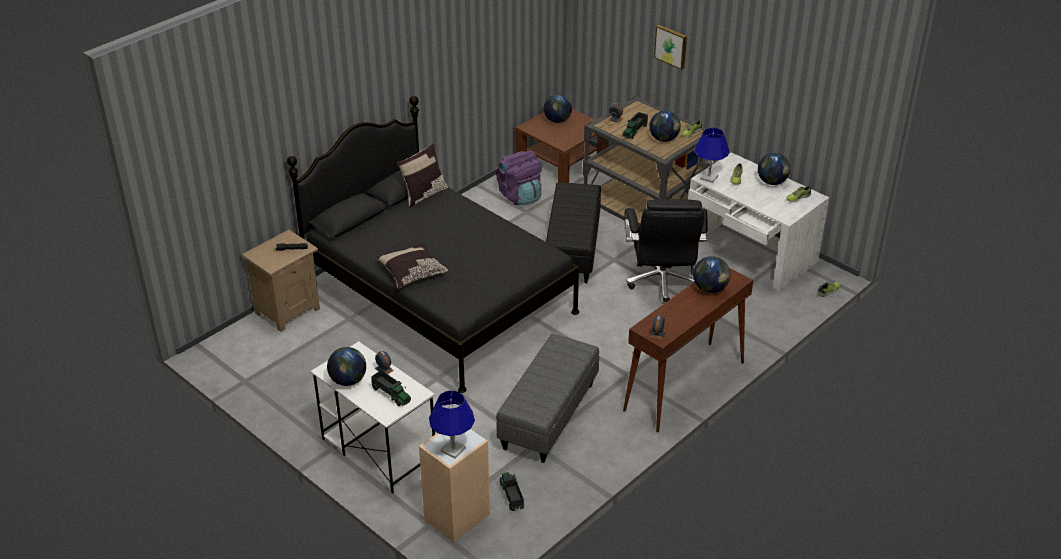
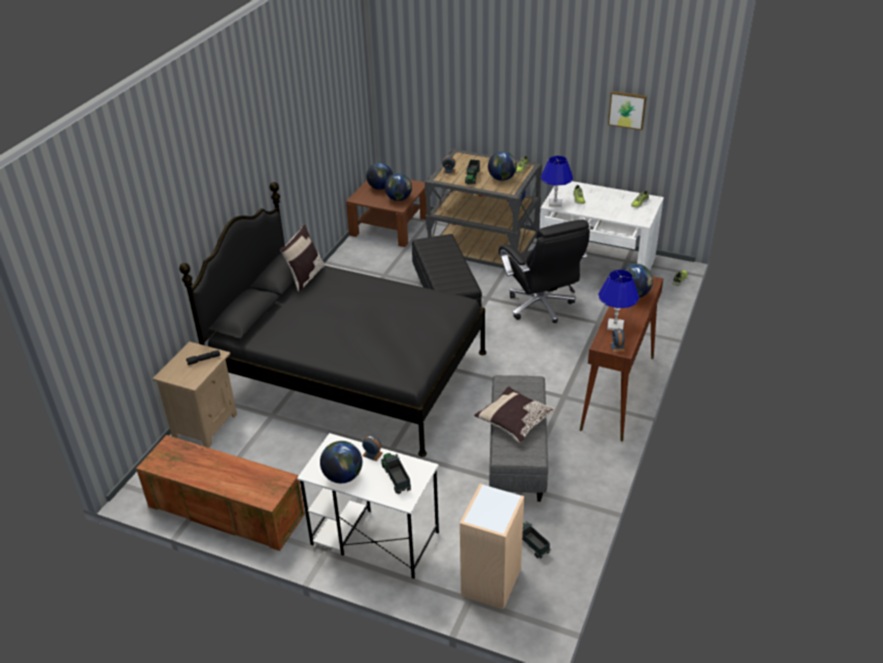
camera: 20 degrees left, 0 degrees up
(266, 389) = (224, 511): none -> brown bench
(391, 394) = (395, 477): toy truck -> toy truck turned 135 degrees counterclockwise
(412, 272) = (338, 351): pillow -> pillow (514, 421)
(453, 449) = (496, 515): blue table lamp -> blue table lamp (615, 325)
(520, 196) = (370, 263): purple backpack -> none
(671, 46) = (486, 93): picture -> picture (627, 109)
(772, 182) = (609, 195): globe -> globe (399, 199)

